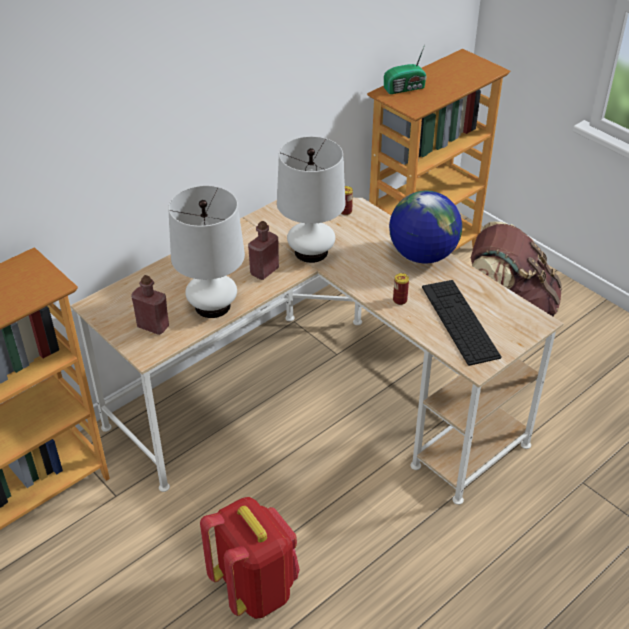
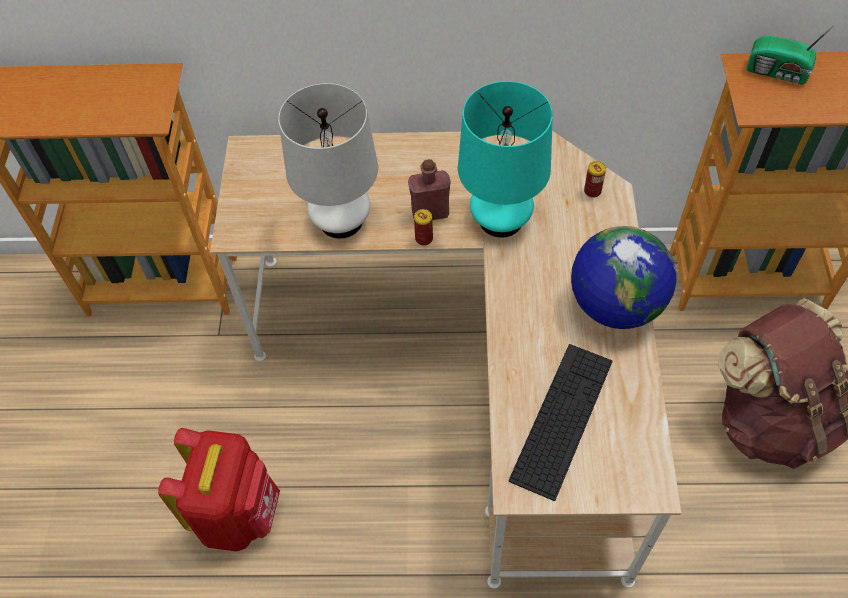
camera: 45 degrees right, 15 degrees up
(153, 326) = (268, 208): red bottle -> none
(311, 252) = (500, 220): white table lamp -> turquoise table lamp
(400, 300) = (526, 345): can -> can (424, 238)

